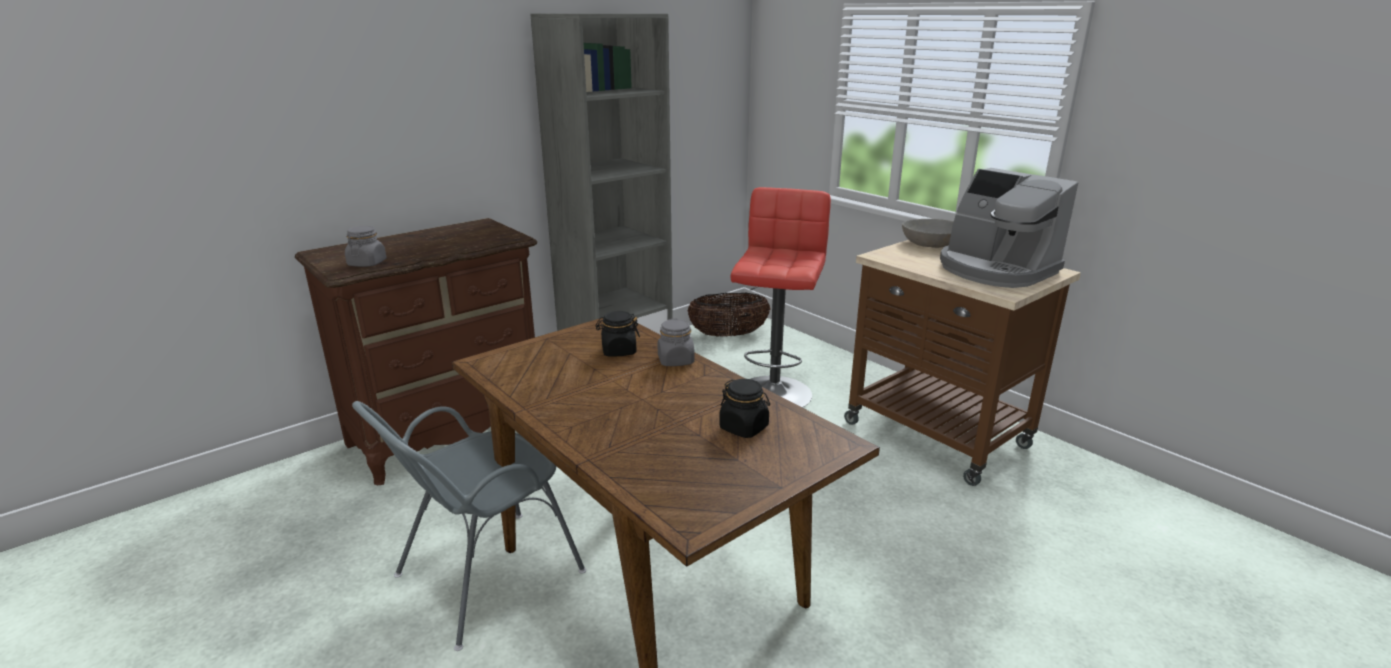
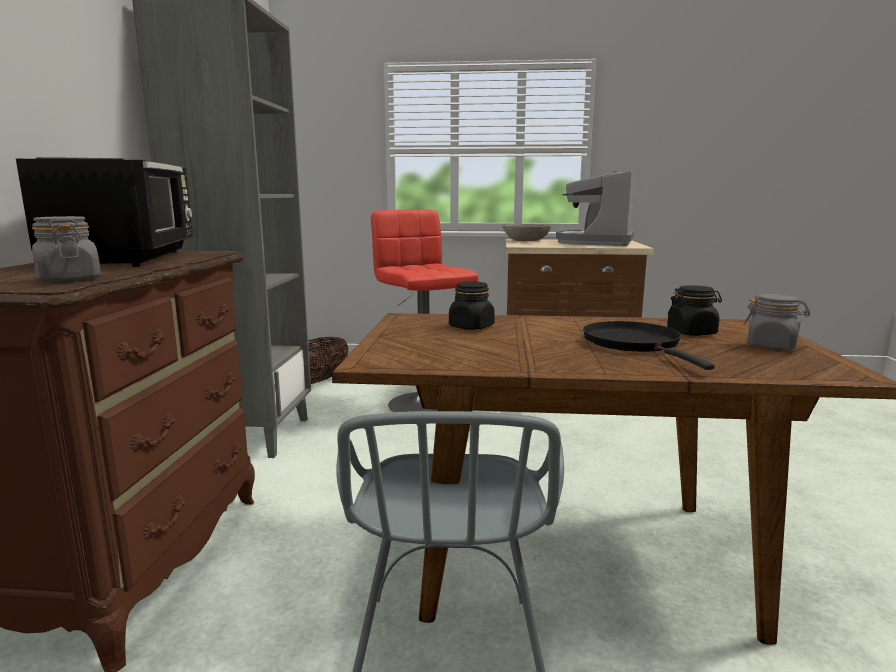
camera: 45 degrees left, 10 degrees down
(455, 237) = (128, 258): none -> black microwave
(659, 418) = (635, 344): none -> black frying pan
(676, 360) = (531, 321): grey jar -> grey jar (772, 345)
(995, 270) = (596, 242): coffee machine -> coffee machine turned 105 degrees clockwise

